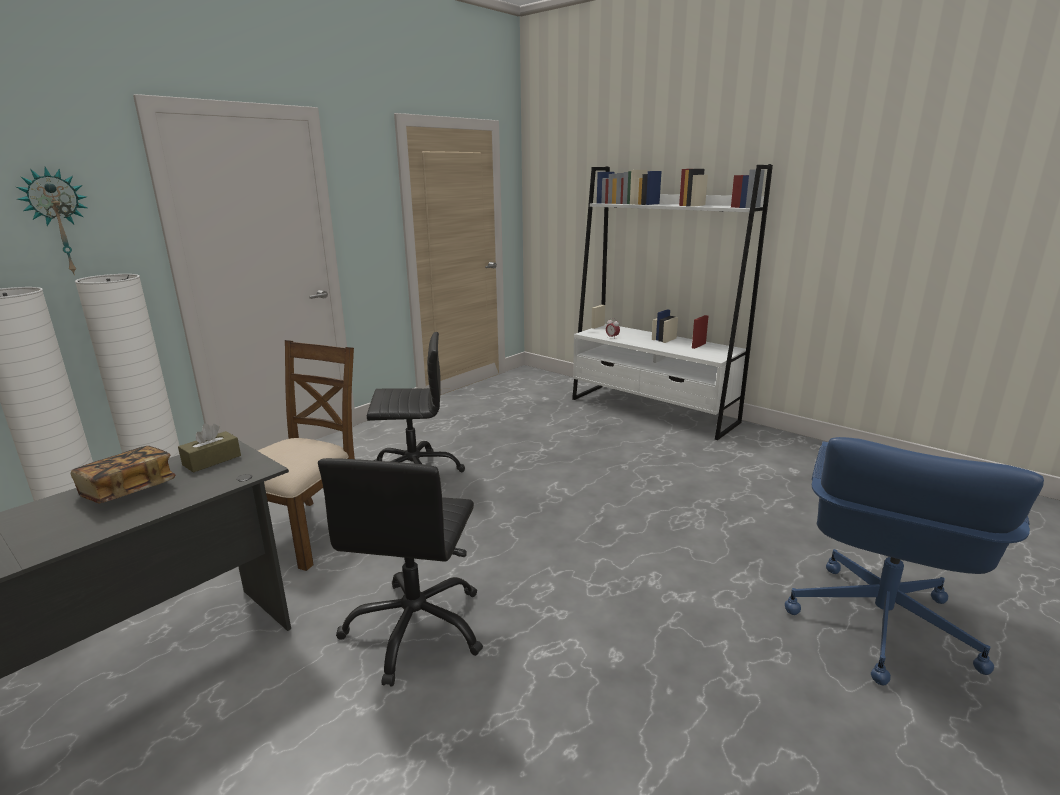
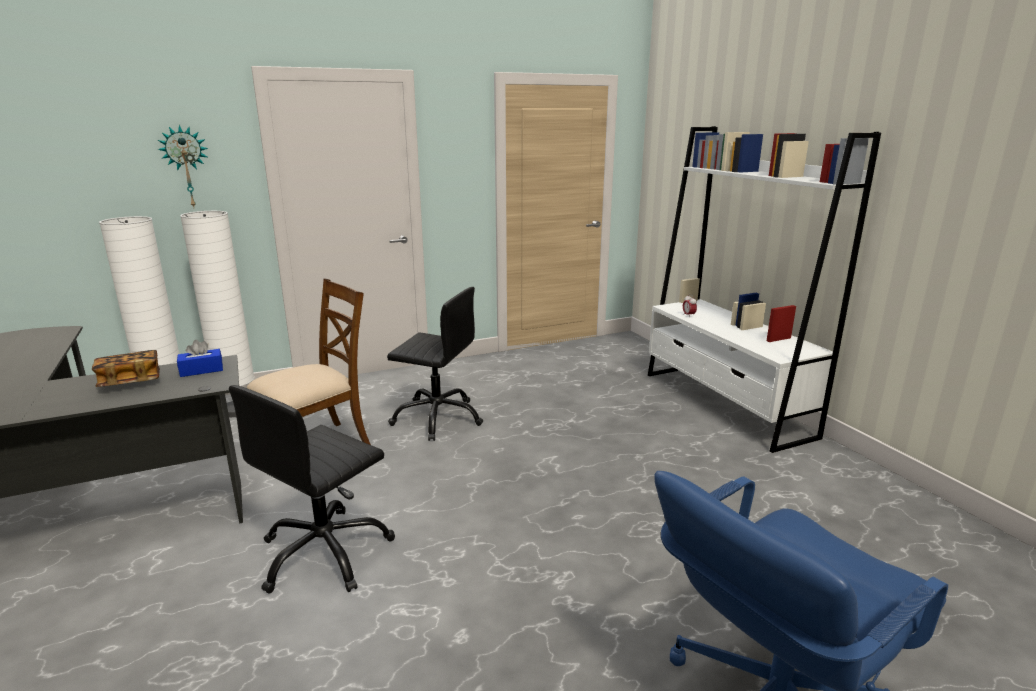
camera: 25 degrees right, 0 degrees up
(212, 460) = (201, 370): brown tissue box -> blue tissue box

